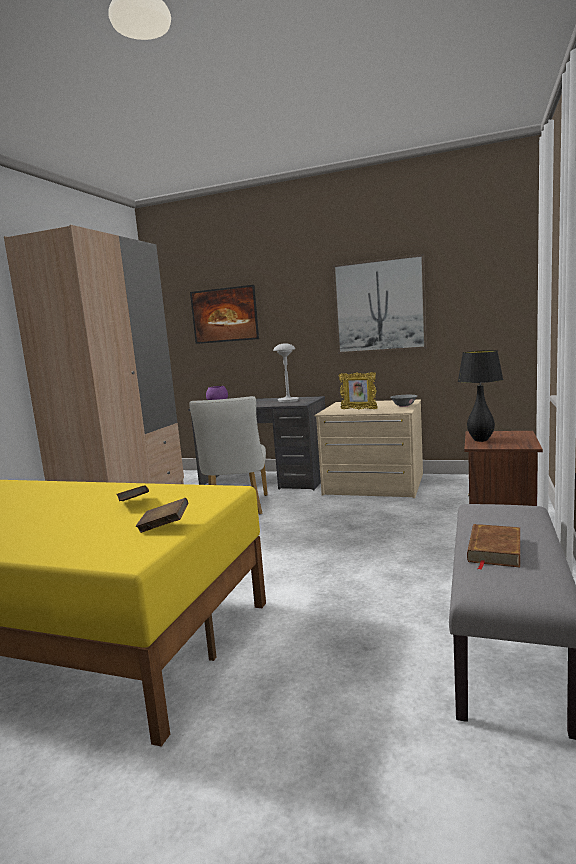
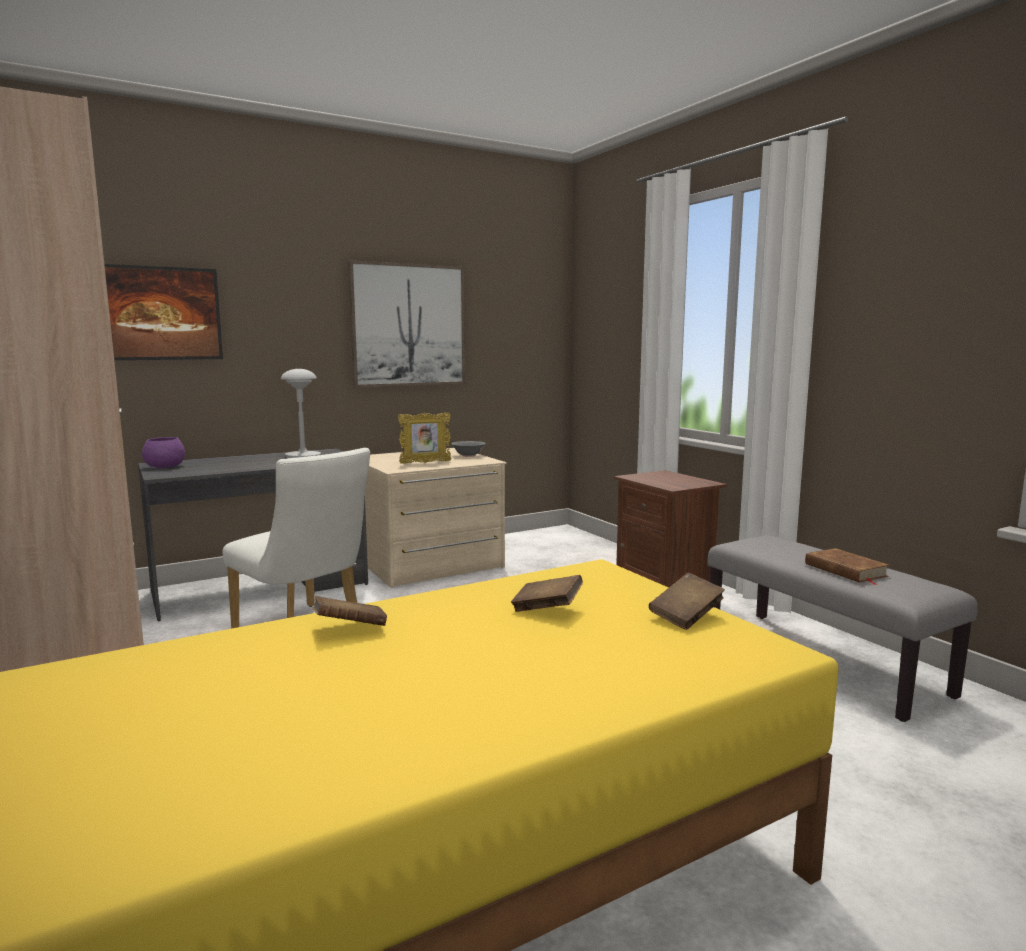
camera: 50 degrees left, 0 degrees up
(63, 491) = (350, 629): none -> brown book
(481, 440) = (658, 482): black table lamp -> none

